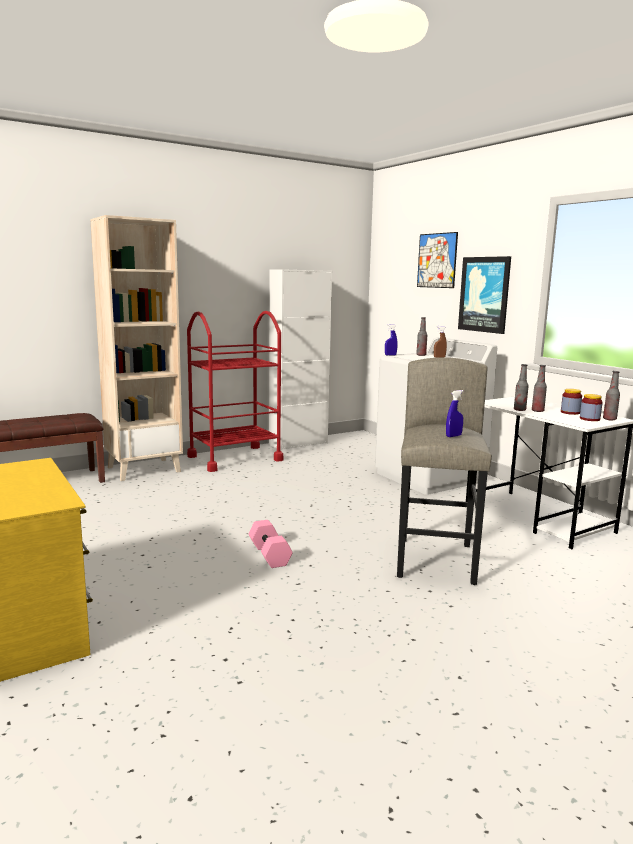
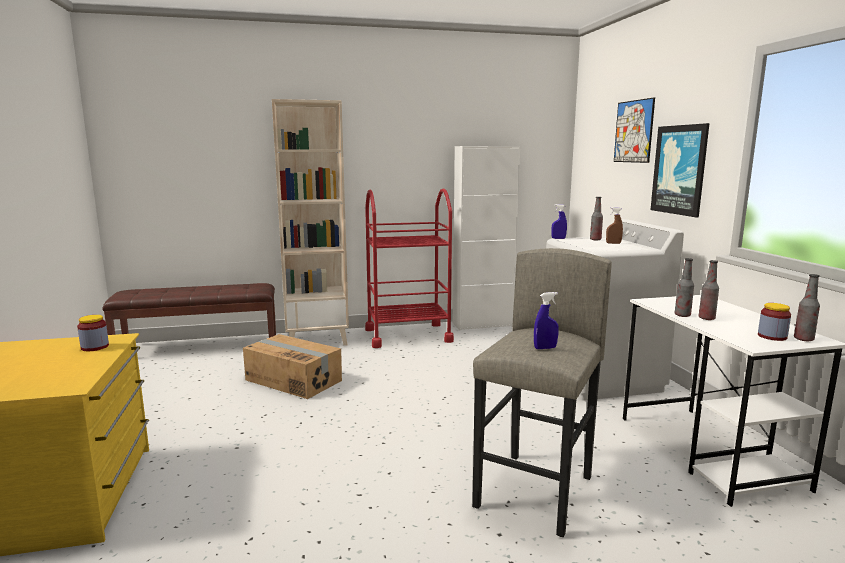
camera: 20 degrees right, 0 degrees up
(153, 506) = (294, 380): none -> cardboard box
(270, 555) = (358, 452): pink dumbbell -> none
(570, 412) = (752, 324): jar -> jar (95, 347)

